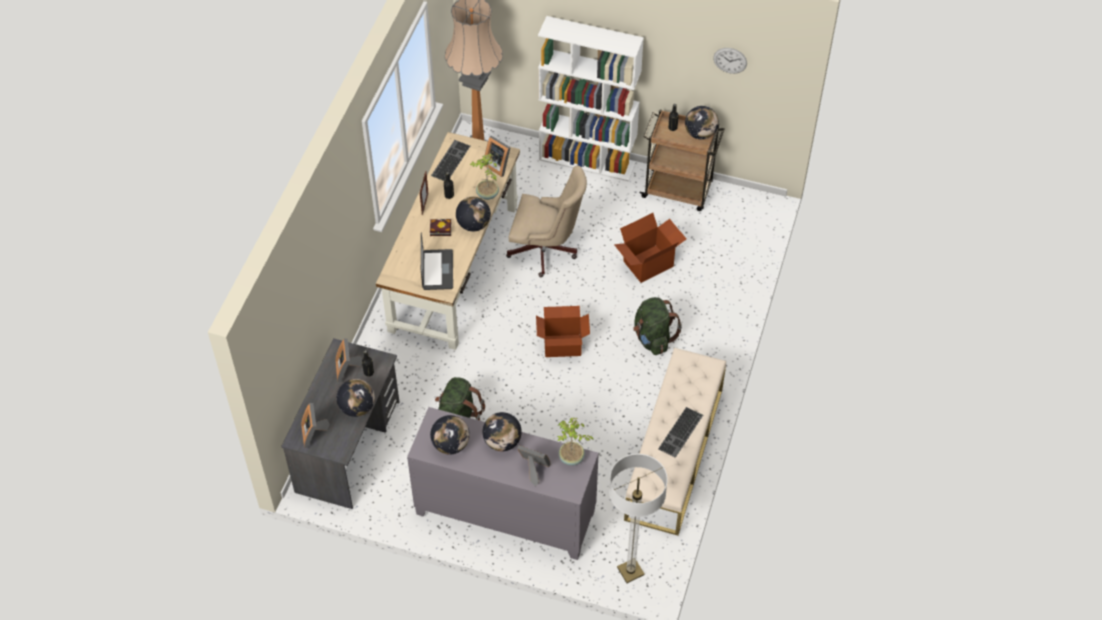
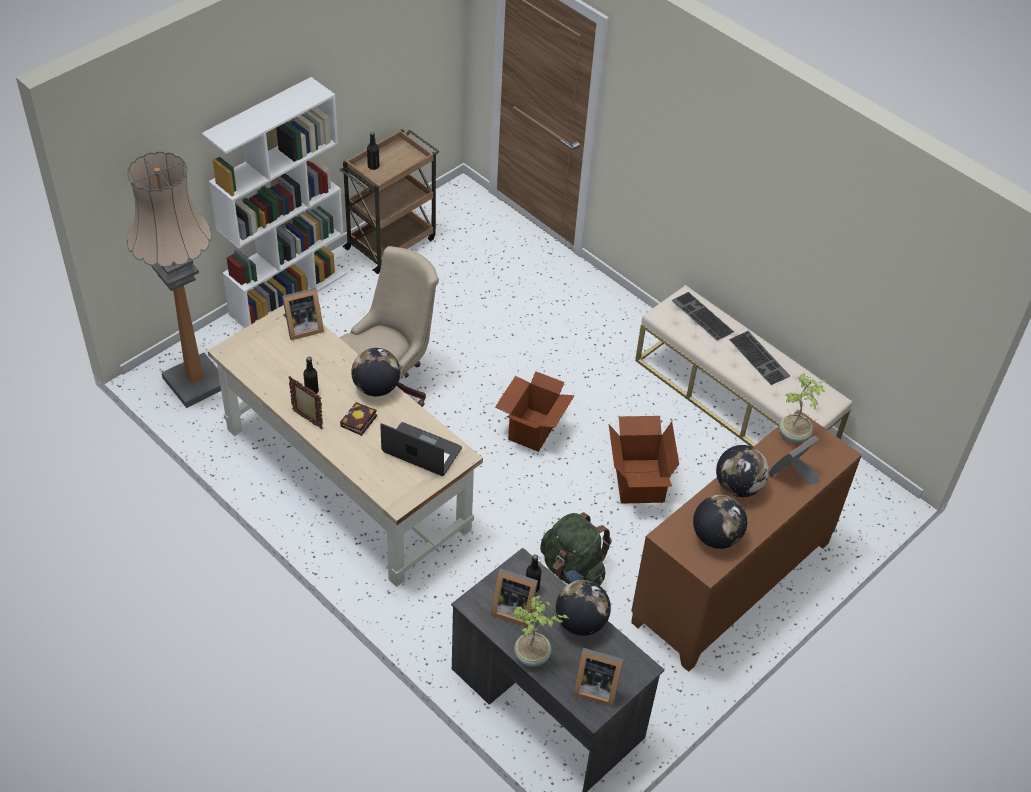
camera: 65 degrees left, 5 degrees down
(450, 160) = (256, 367): keyboard -> keyboard (700, 316)
(487, 195) = (339, 356): potted plant -> potted plant (532, 656)
(505, 513) = (733, 583): grey cabinet -> brown cabinet
(630, 571) = (864, 504): floor lamp -> none
(647, 263) = (471, 310): cardboard box -> cardboard box (638, 481)
(653, 338) = (574, 351): green backpack -> none
(700, 134) = (400, 151): globe -> none
(730, 60) = (397, 38): wall clock -> none

